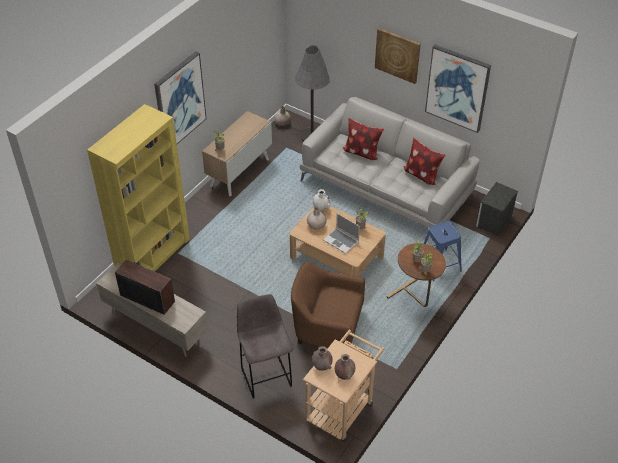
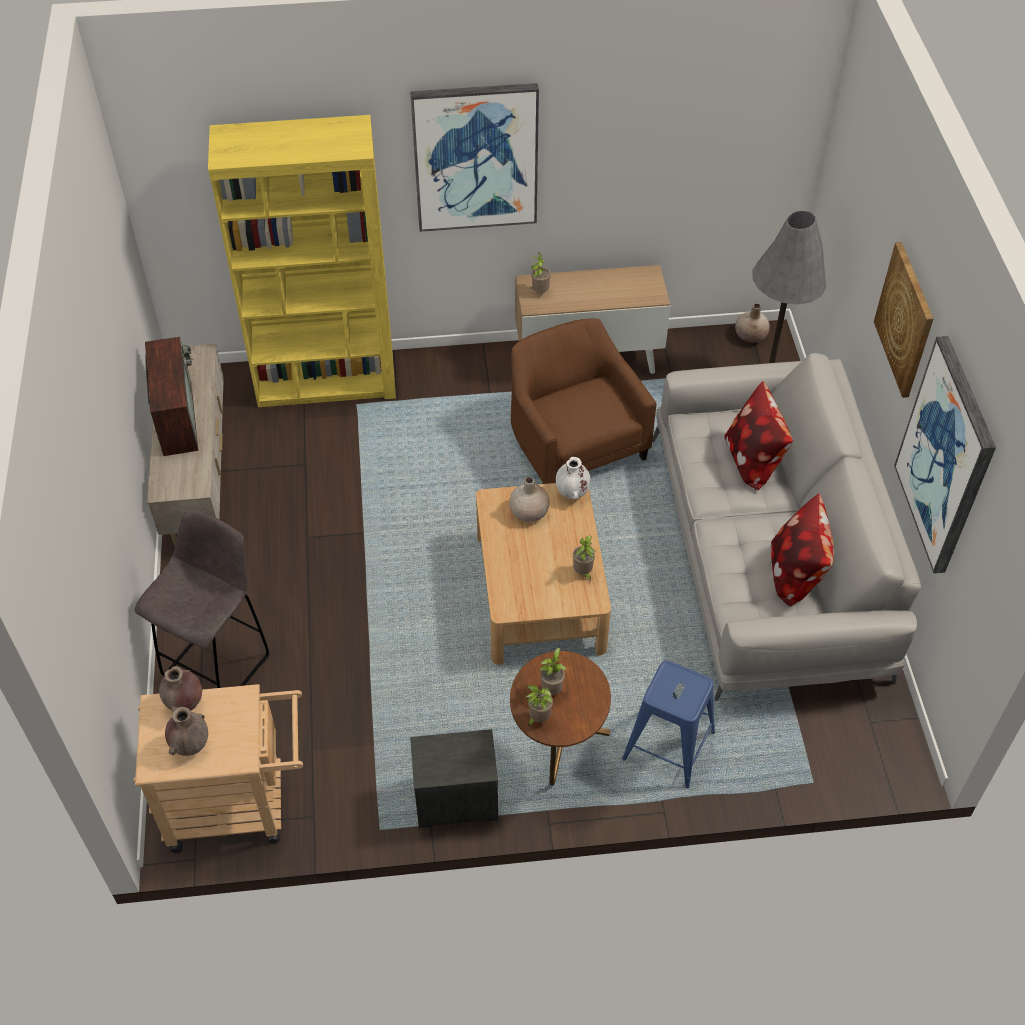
camera: 50 degrees right, 5 degrees up
(327, 327) = (382, 676): brown armchair -> brown armchair (574, 444)
(341, 241) = (528, 566): laptop -> none
(493, 222) = (862, 763): nightstand -> nightstand (454, 798)

